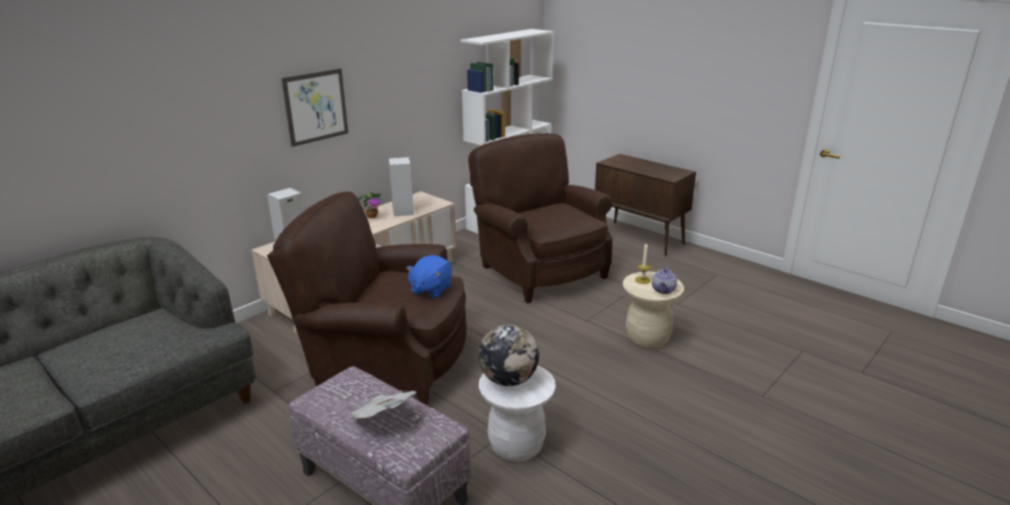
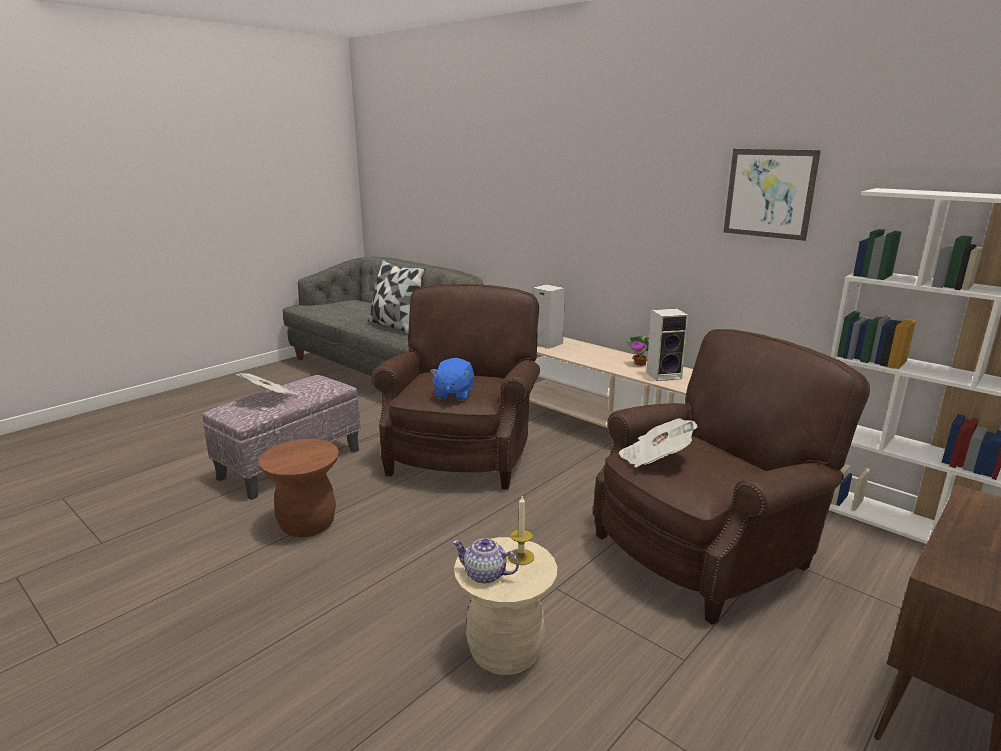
camera: 90 degrees right, 5 degrees down
(151, 341) = (395, 326): none -> pillow
(316, 107) = (632, 225): picture -> picture (769, 193)
(430, 290) = (453, 394): blue plush toy -> blue plush toy turned 105 degrees counterclockwise
(508, 380) = (306, 451): globe -> none
(516, 445) = (307, 524): white stool -> brown stool
(550, 225) = (655, 459): none -> newspaper

